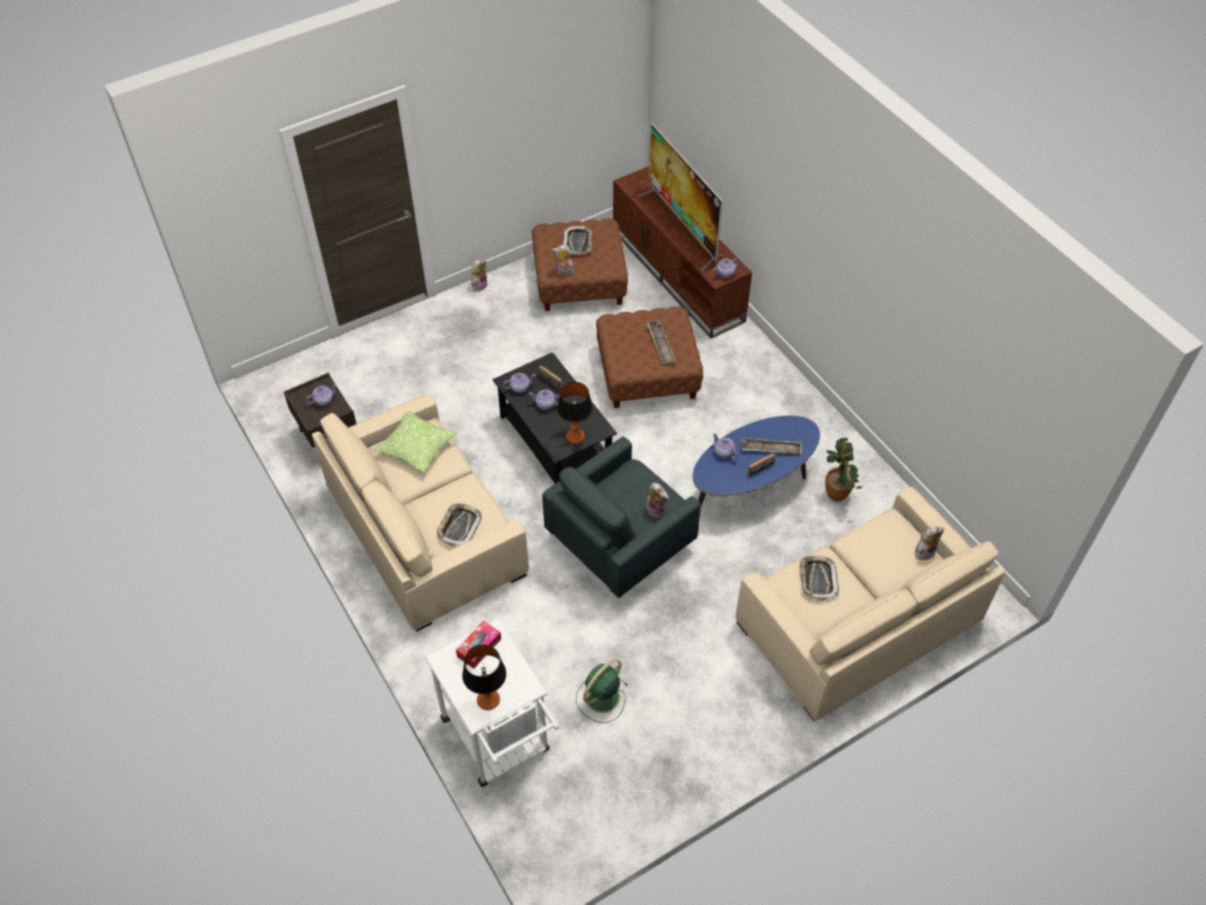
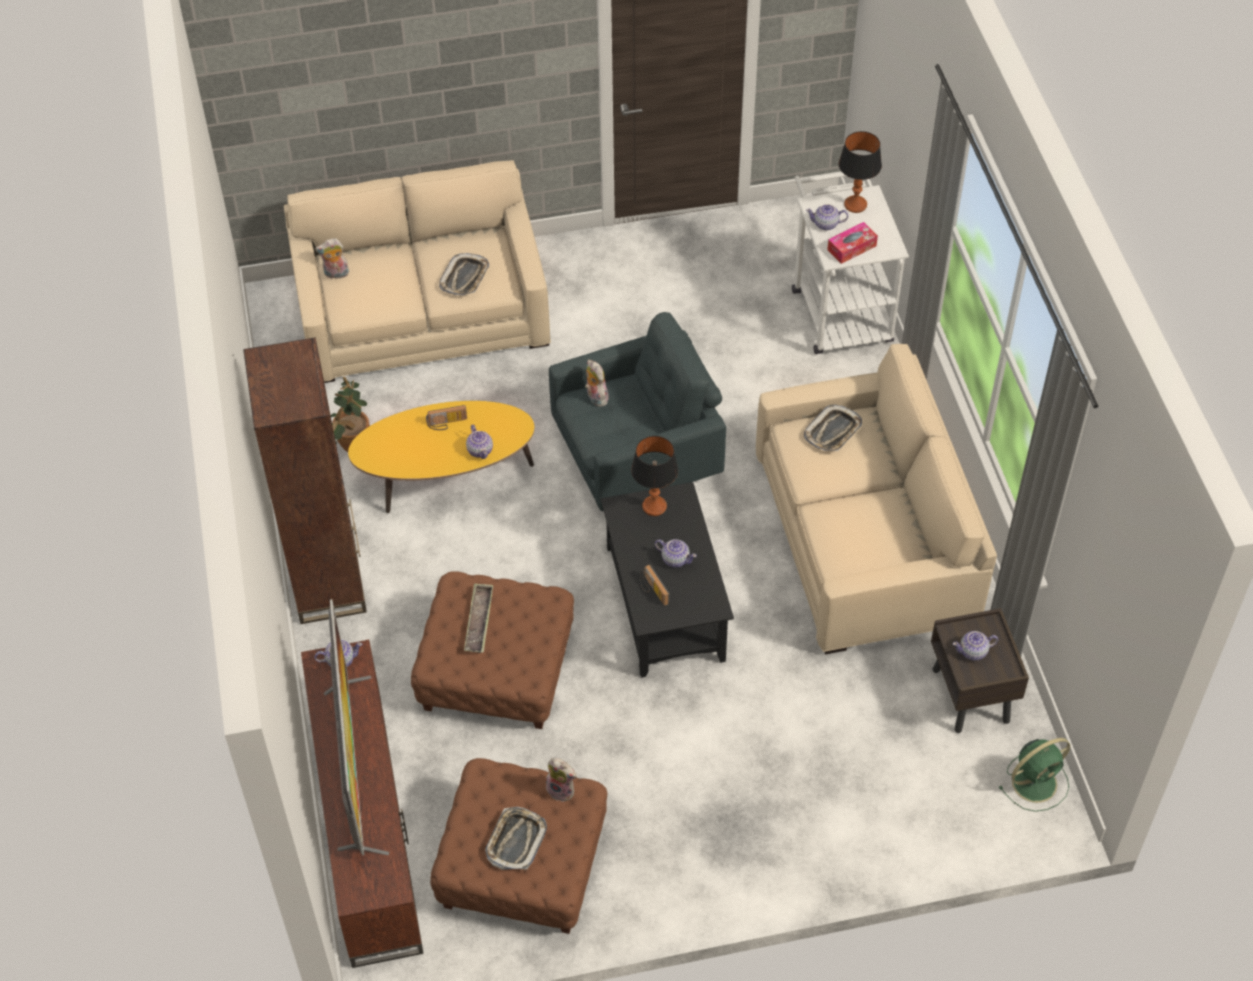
camera: 160 degrees left, 0 degrees up
(416, 447) = (860, 542): pillow -> none
(479, 285) = (684, 905): plush toy -> none
(519, 388) = (701, 593): teapot -> teapot (826, 224)
(601, 698) = (723, 317): green fan -> green fan (1036, 782)
(752, 485) = (446, 480): blue coffee table -> yellow coffee table
(771, 449) = (421, 439): tray -> none
(789, 396) = (328, 579): none -> brown bookcase

